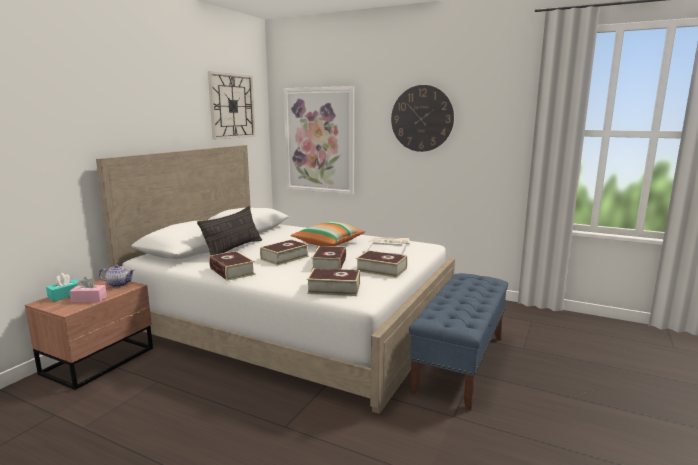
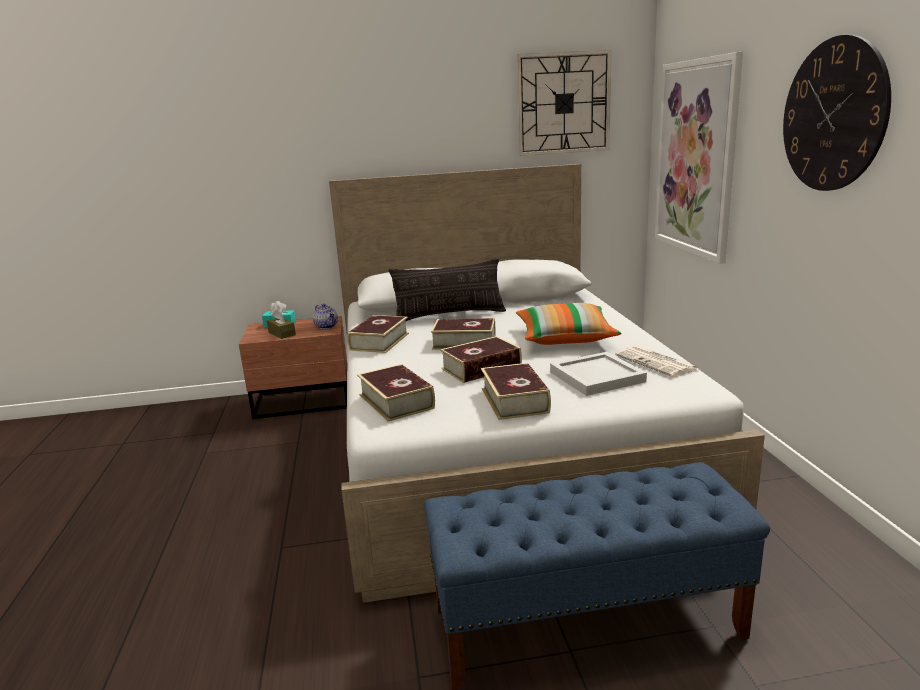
camera: 55 degrees right, 5 degrees up
(89, 299) = (282, 334): pink tissue box -> brown tissue box

